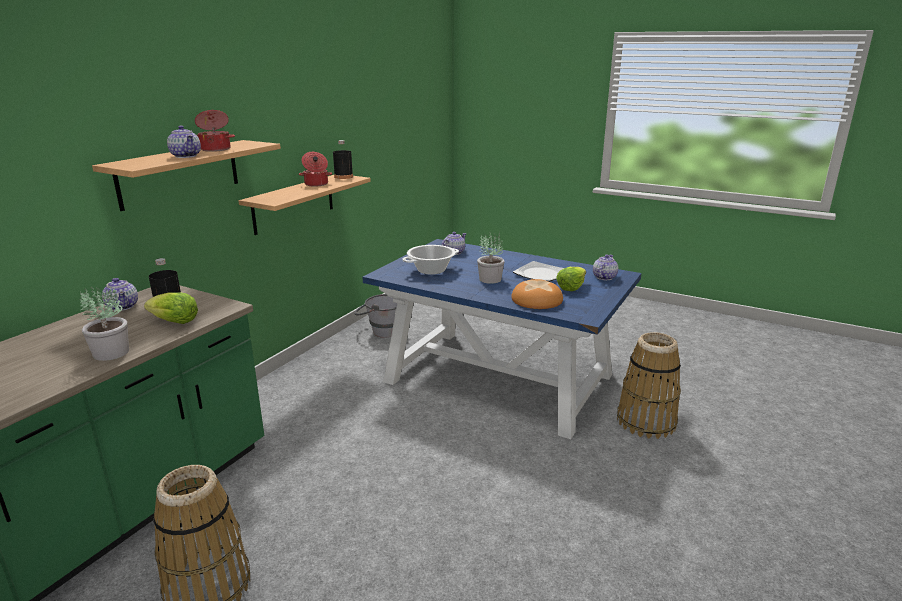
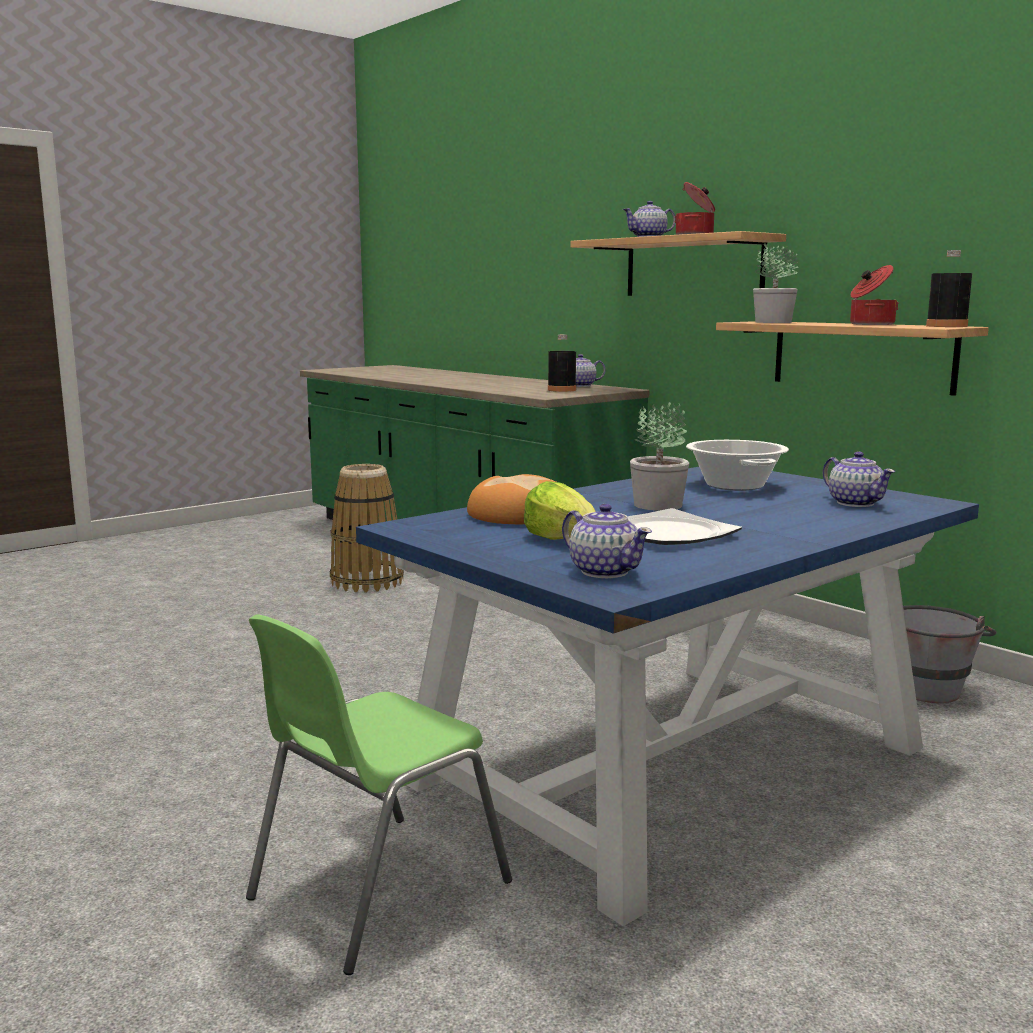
camera: 110 degrees right, 10 degrees down
(111, 353) = (471, 386): potted plant -> potted plant (772, 322)
(175, 322) = (521, 391): lettuce -> none
(646, 422) = (374, 890): basket -> green chair

